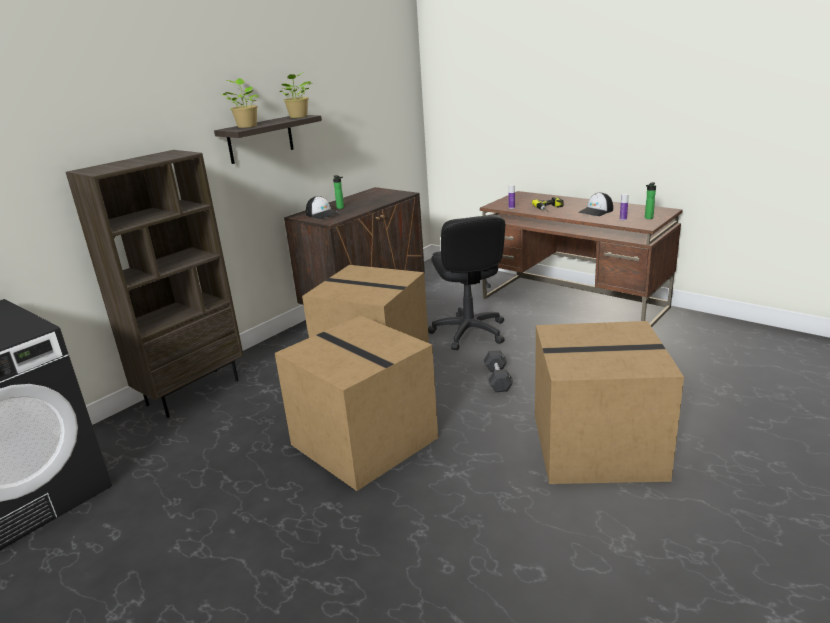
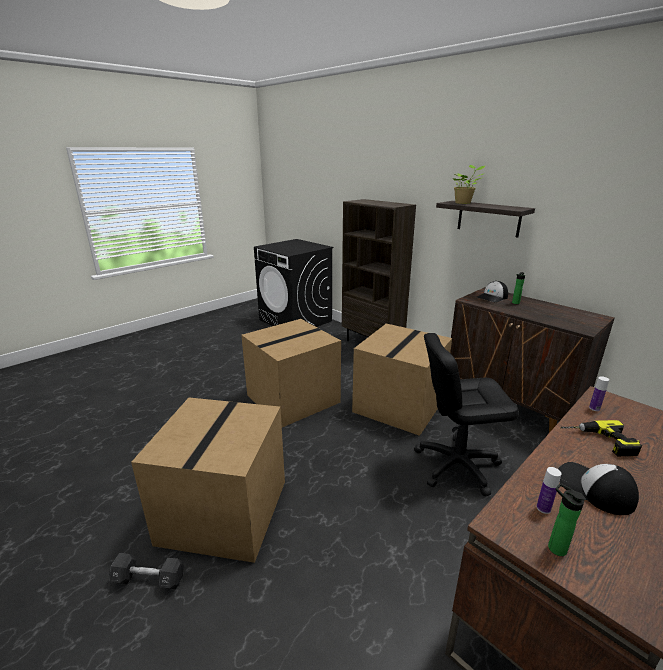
camera: 95 degrees right, 0 degrees up
(298, 117) = (511, 208): potted plant -> none
(498, 379) = (354, 470): black dumbbell -> black dumbbell (149, 579)

